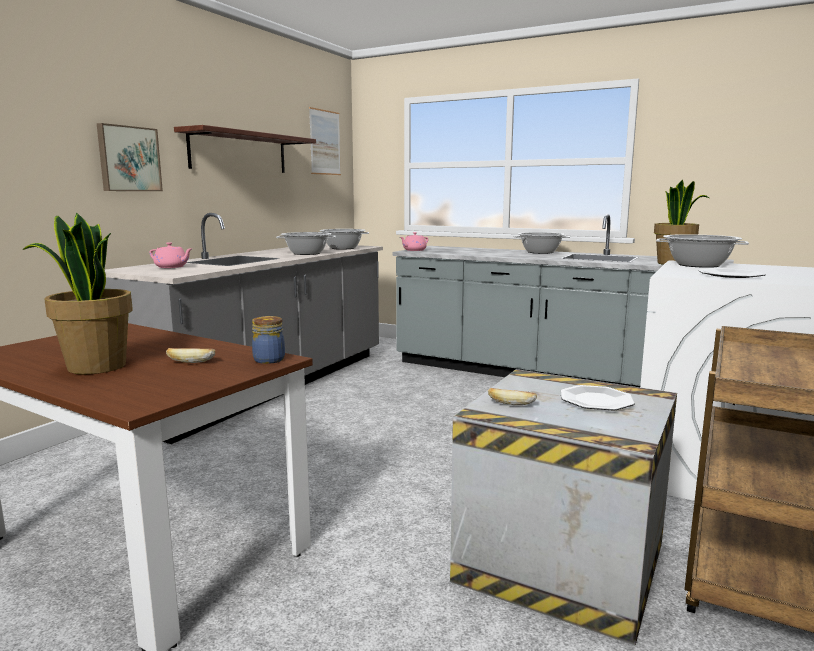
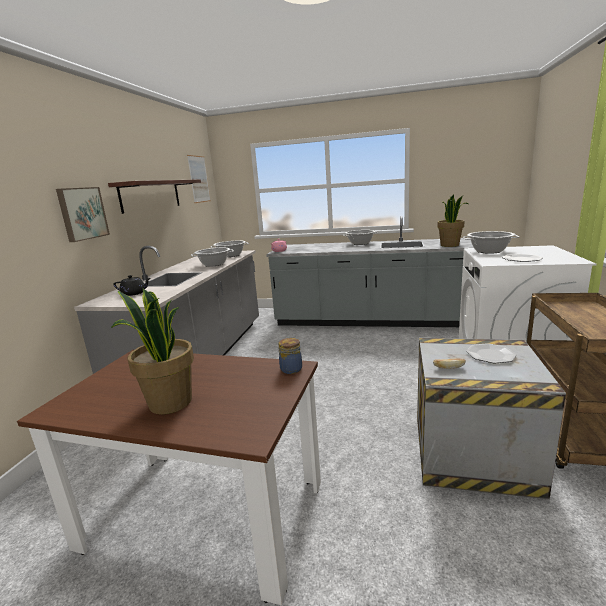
camera: 15 degrees left, 5 degrees up
(172, 267) = (134, 293): pink teapot -> black teapot
(191, 362) = (238, 383): bread -> none

